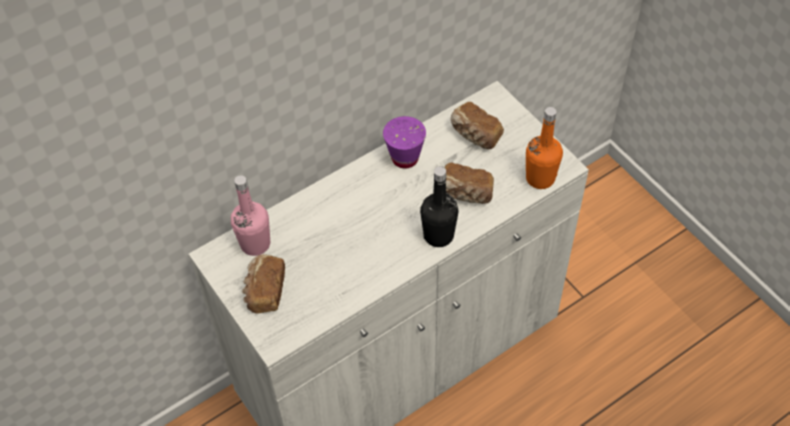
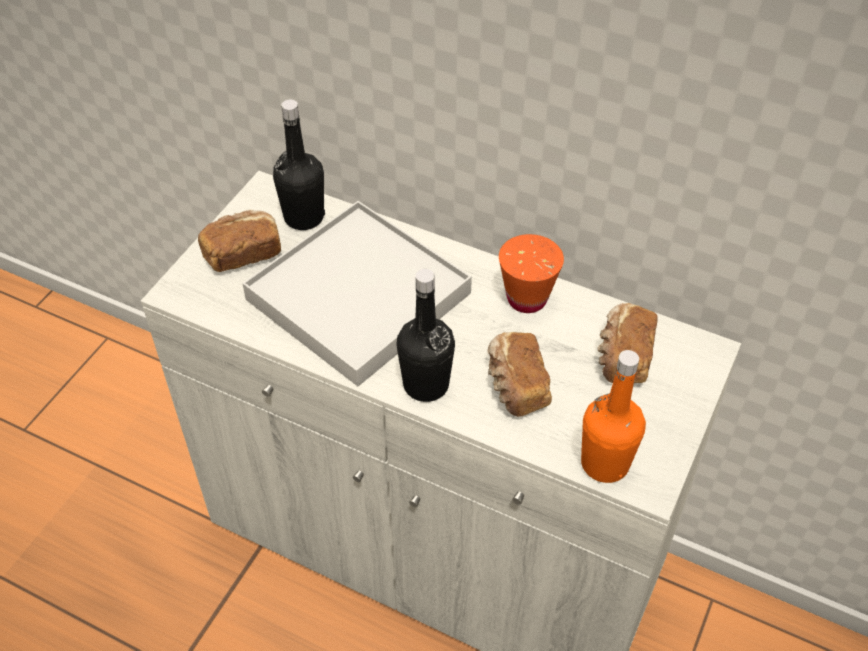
camera: 60 degrees right, 5 degrees down
(255, 244) = (304, 217): pink bottle -> black bottle
(346, 241) = (358, 296): none -> white tray
(405, 158) = (527, 299): purple cup -> orange cup

